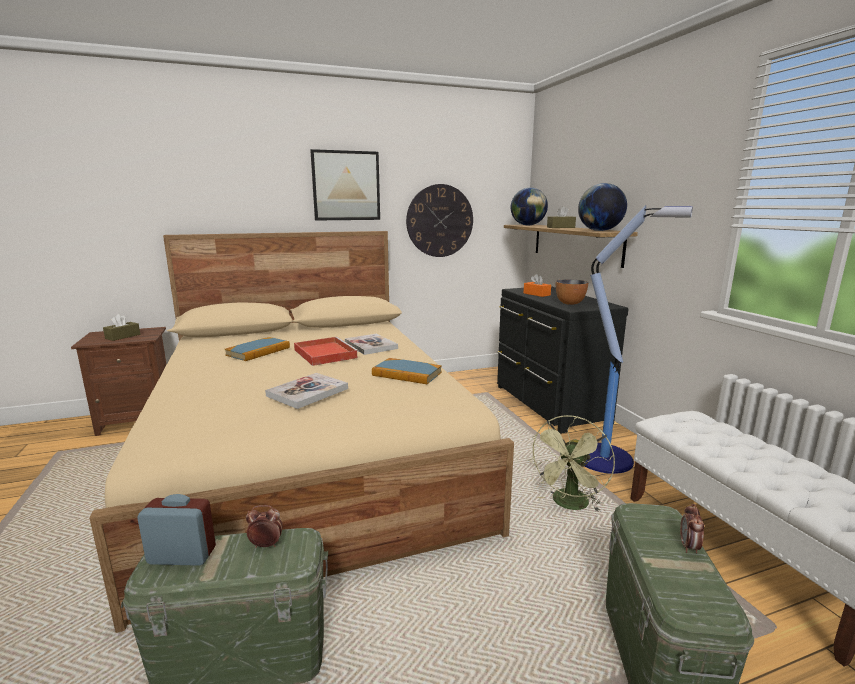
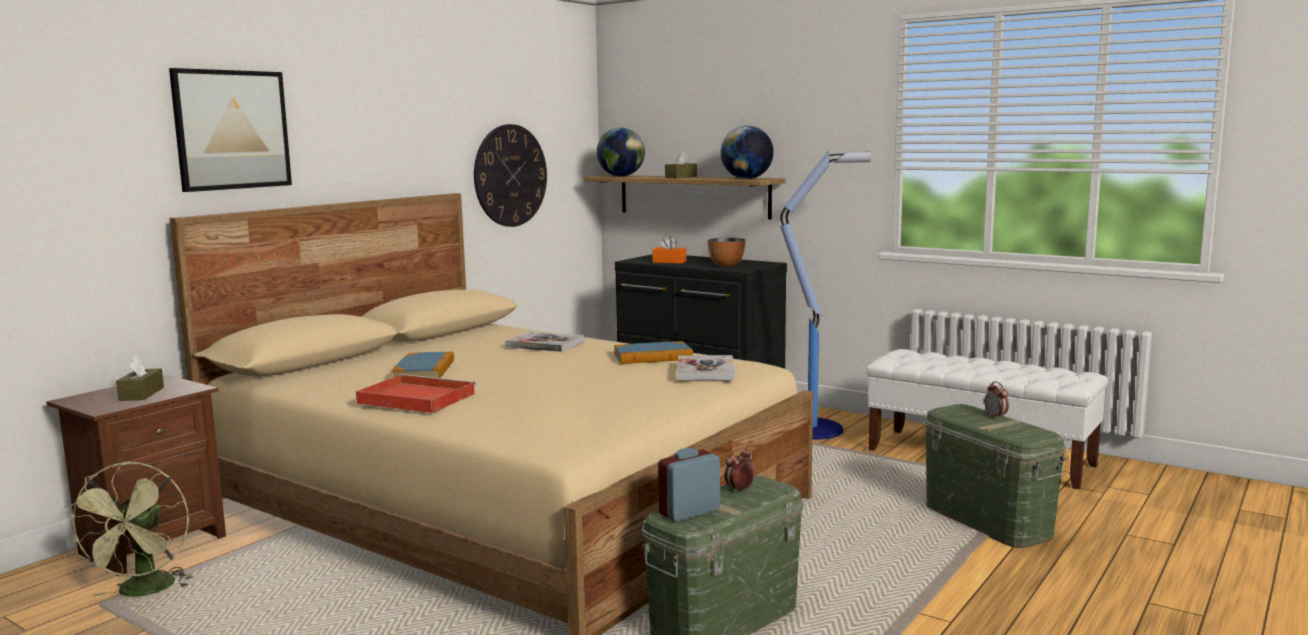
camera: 35 degrees left, 5 degrees down
(307, 392) = (602, 383): book -> book (705, 371)
(324, 353) = (515, 358): red tray -> red tray (414, 398)
(346, 186) = (403, 130): picture -> picture (232, 130)
(569, 505) = (828, 466): green fan -> green fan (143, 592)

